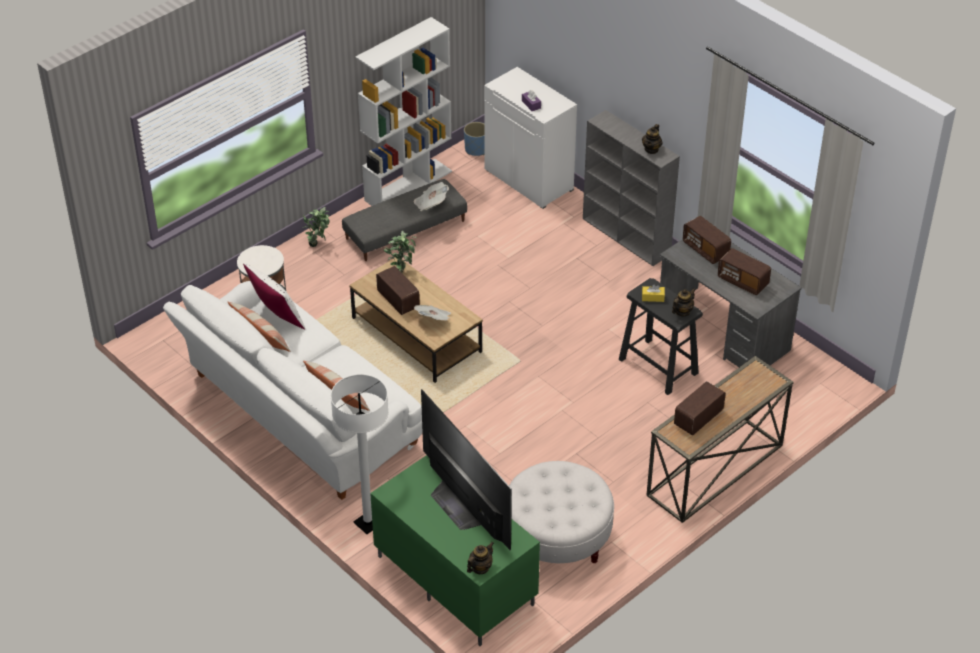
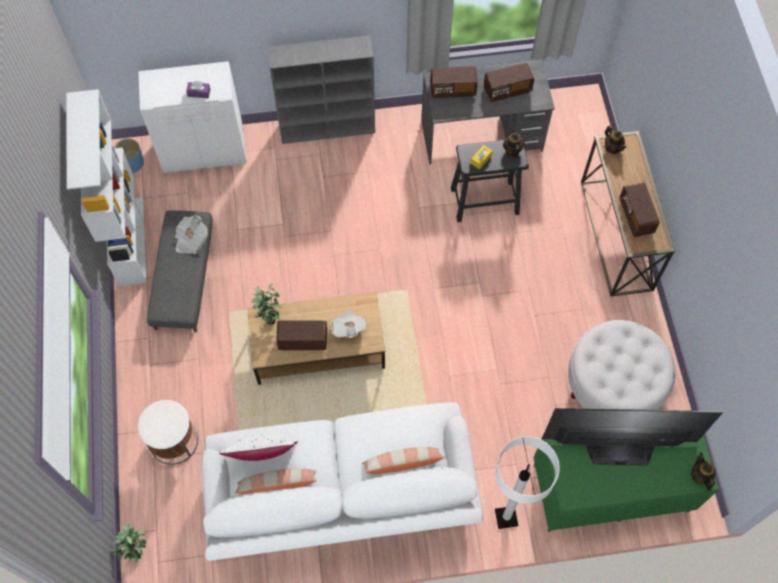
camera: 55 degrees left, 20 degrees up
(318, 243) = (142, 355): potted plant -> potted plant (137, 549)
(651, 149) = (345, 48): teapot -> teapot (612, 148)

